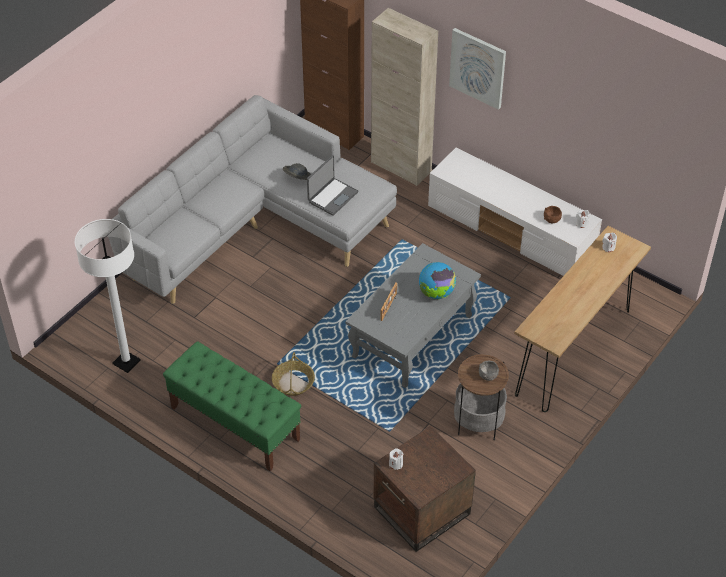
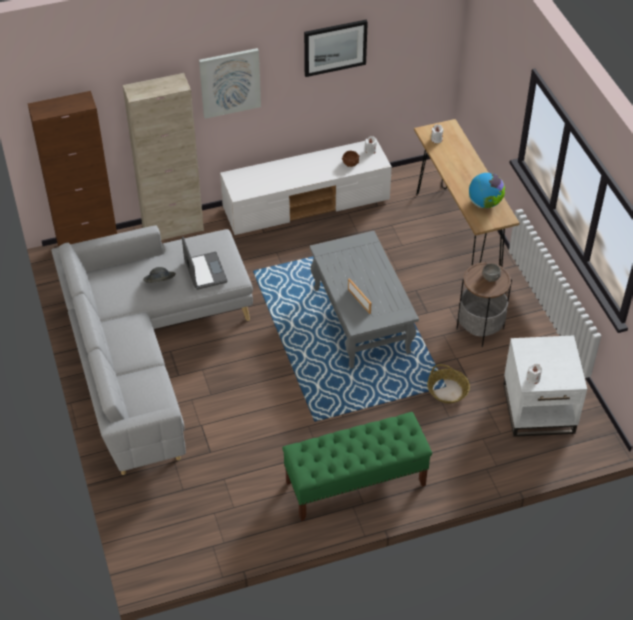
camera: 55 degrees left, 0 degrees up
(126, 362) = (218, 528): white floor lamp -> none
(293, 382) = (344, 421): basket -> basket (447, 390)
(422, 511) = (539, 408): brown side table -> white side table
(436, 293) = (370, 265): globe -> globe (485, 203)
(576, 99) = (335, 47): none -> picture

